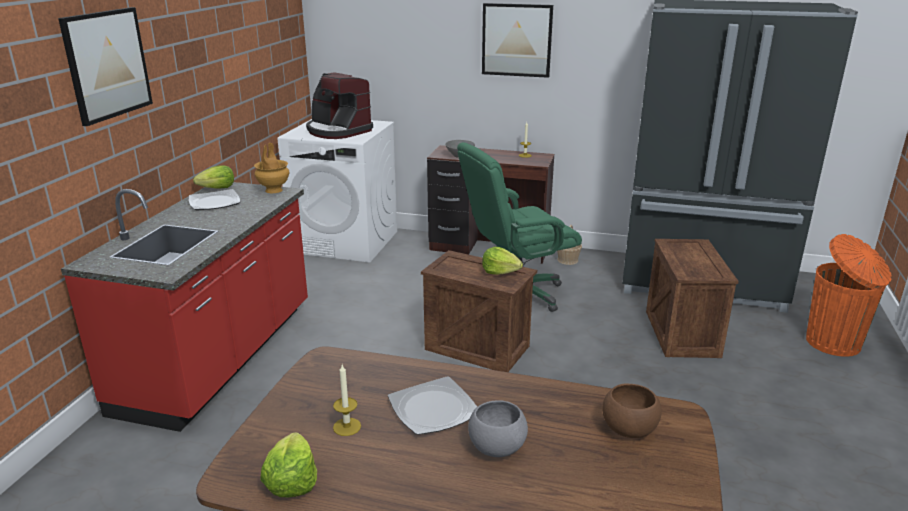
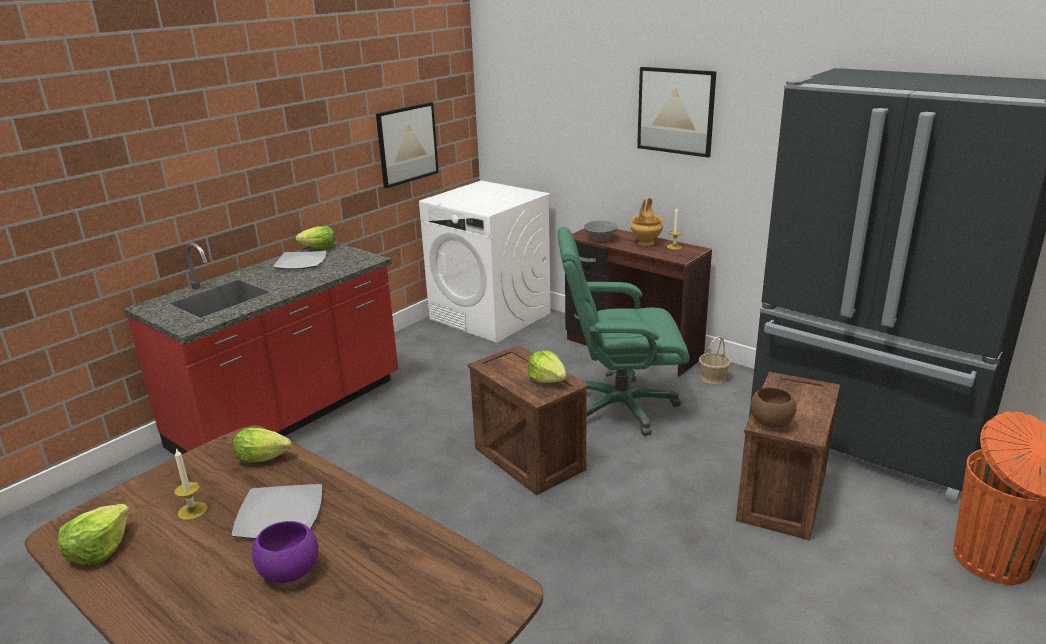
camera: 25 degrees right, 0 degrees up
(107, 64) = (195, 125): picture -> picture (407, 144)
(274, 190) = (363, 256): brown vase -> brown vase (646, 243)
(338, 131) = (482, 199): coffee machine -> none
(365, 370) = (266, 458): none -> lettuce
(496, 448) = (289, 572): grey bowl -> purple bowl
(629, 430) = (434, 594): brown bowl -> brown bowl (771, 423)

